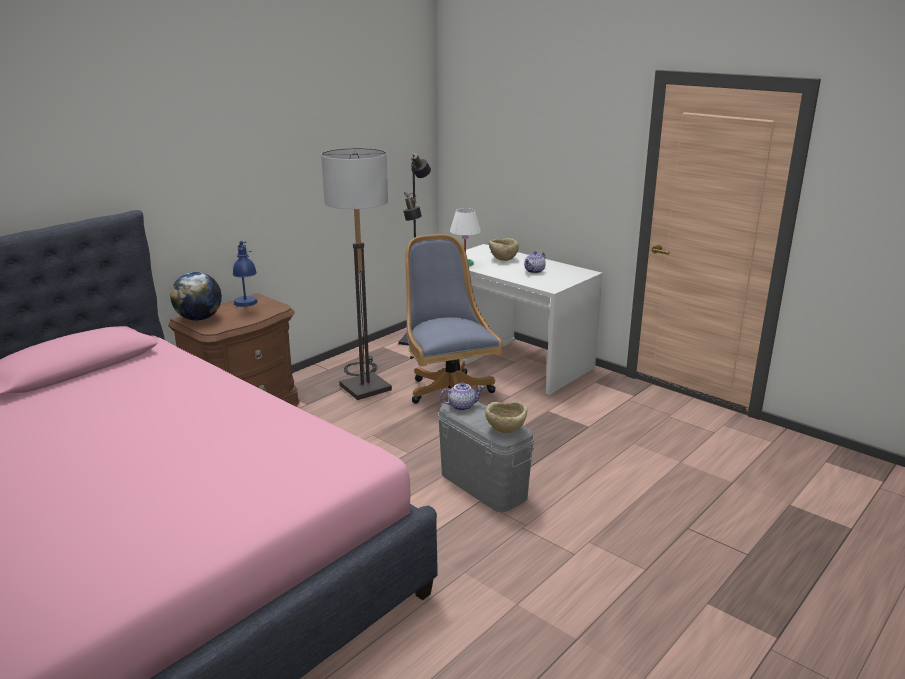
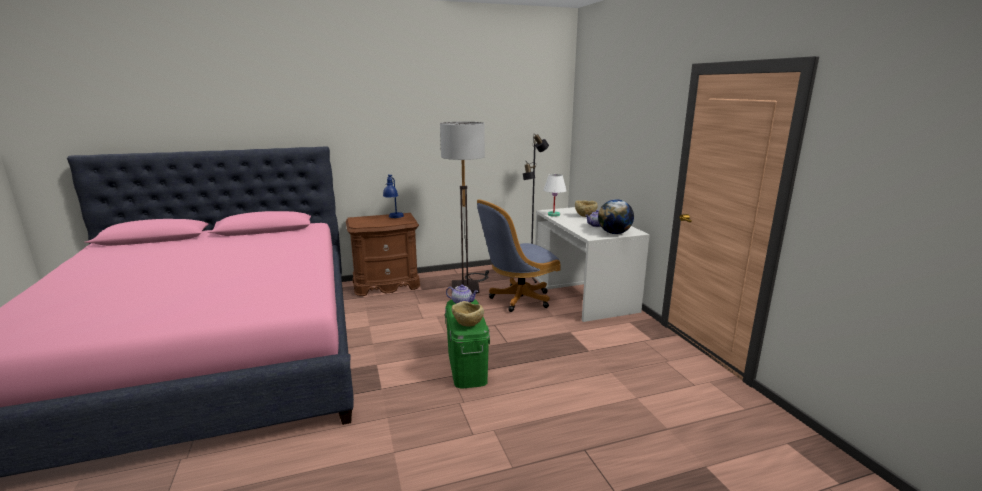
camera: 30 degrees right, 5 degrees down
(199, 318) = (360, 219): globe -> globe (614, 233)
(447, 388) = (516, 301): blue office chair -> blue office chair turned 135 degrees counterclockwise
(483, 485) = (466, 366): grey storage box -> green storage box

